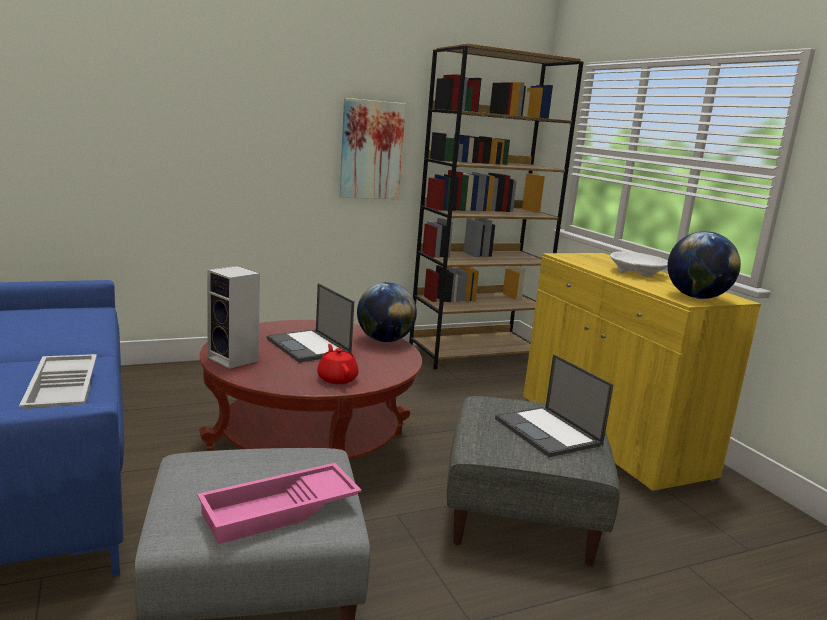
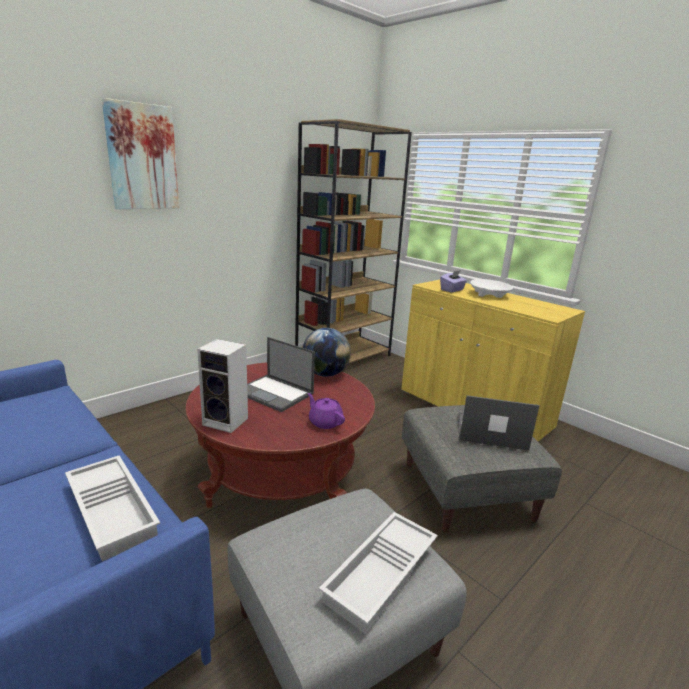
camera: 20 degrees left, 5 degrees up
(280, 511) = (382, 575): pink tray -> white tray
(337, 378) = (325, 422): red teapot -> purple teapot
(371, 150) = (257, 210): picture -> picture (142, 157)
(548, 432) = (490, 432): laptop -> laptop turned 150 degrees clockwise
(590, 263) = (452, 290): none -> purple tissue box
(696, 297) = (549, 312): globe -> none

